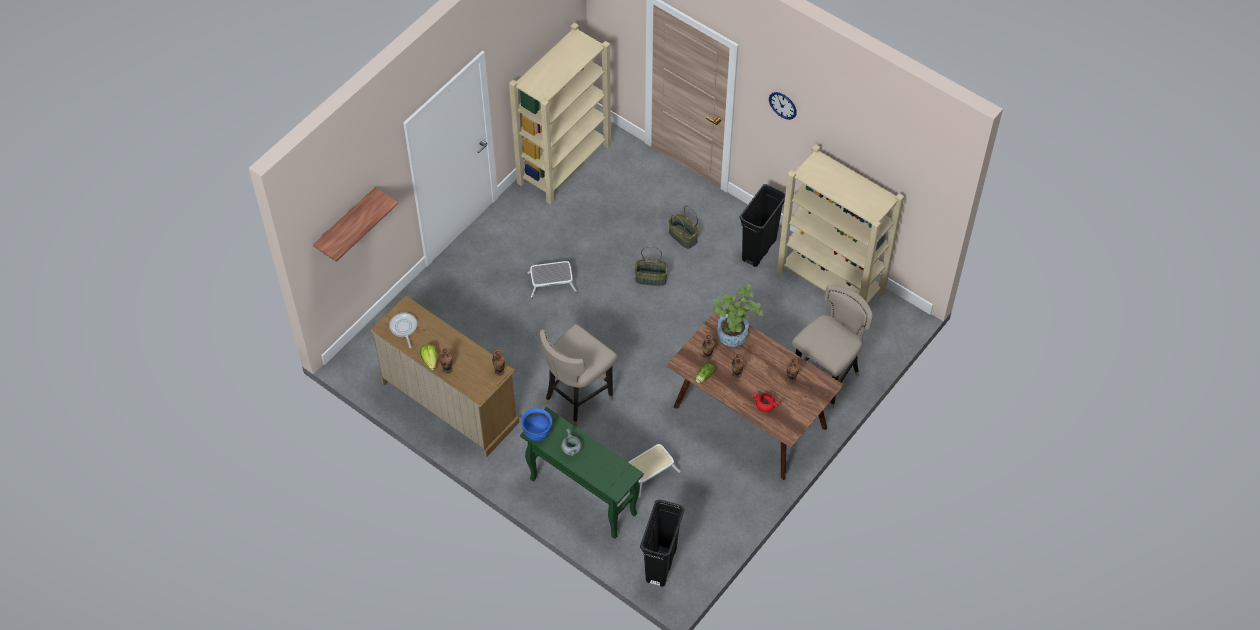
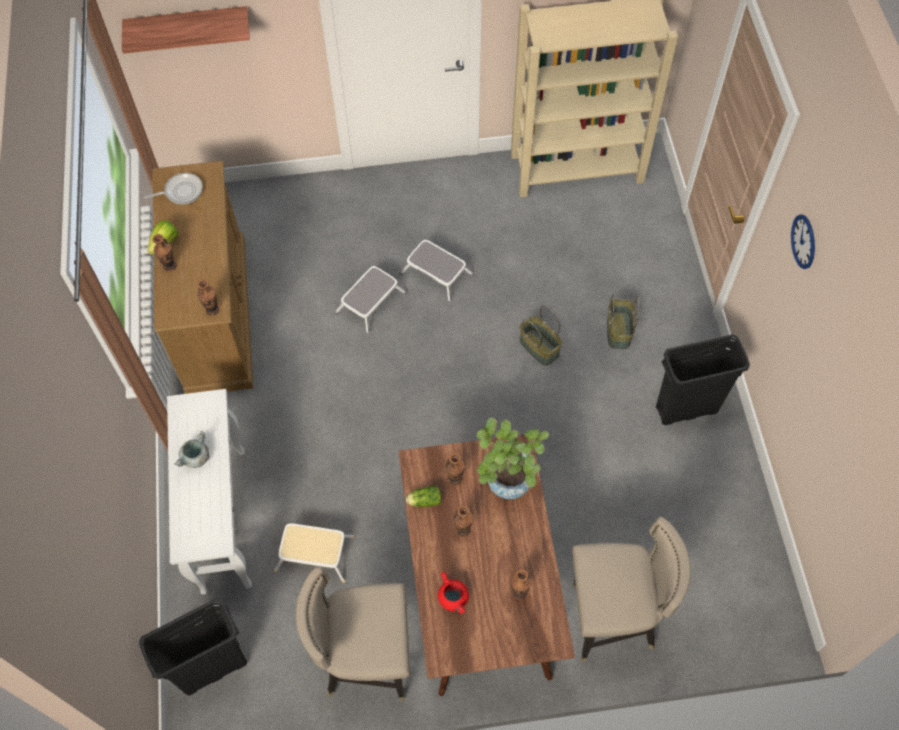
camera: 45 degrees right, 5 degrees up
(403, 328) = (181, 191): frying pan -> frying pan turned 45 degrees clockwise
(532, 327) = (370, 303): none -> grey step ladder
(537, 432) = (185, 408): blue cooking pot -> none
(577, 398) = (333, 411): beige stool -> beige stool (367, 661)
(582, 496) = (223, 518): green console table -> white console table
(831, 281) = (733, 511): beige bookcase -> none

